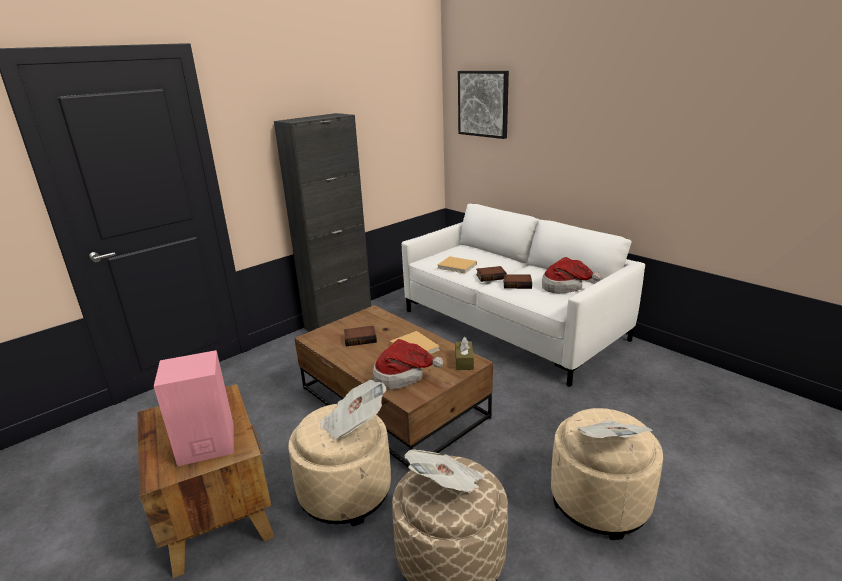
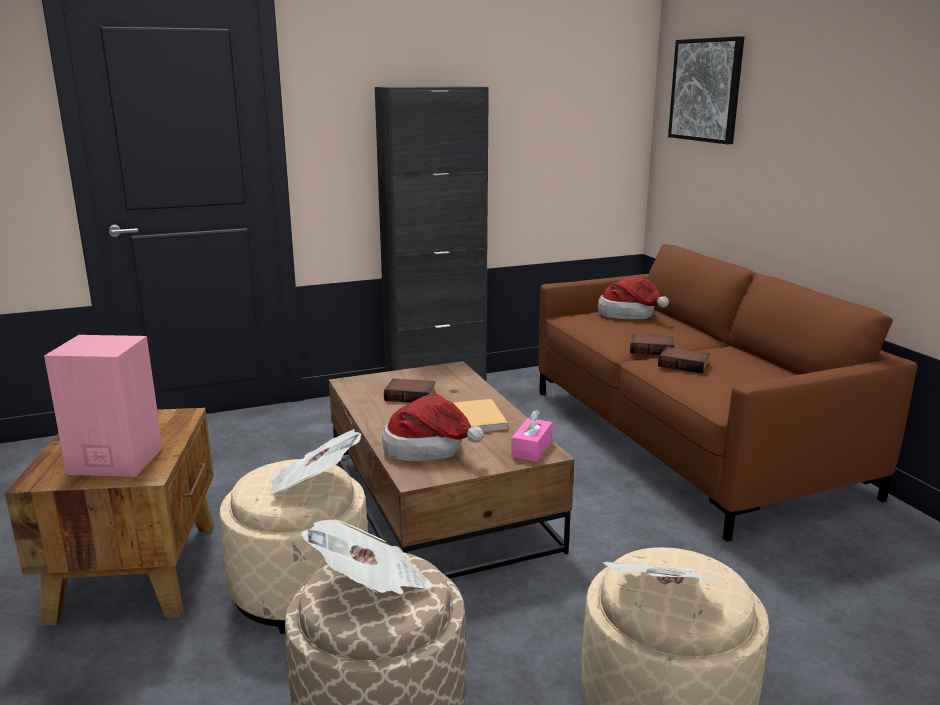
camera: 20 degrees right, 5 degrees down
(458, 266) = (611, 330): beige book -> none
(464, 361) = (531, 449): brown tissue box -> pink tissue box
(511, 325) = (687, 440): white sofa -> brown sofa
(565, 287) = (761, 380): hat -> hat (630, 314)

